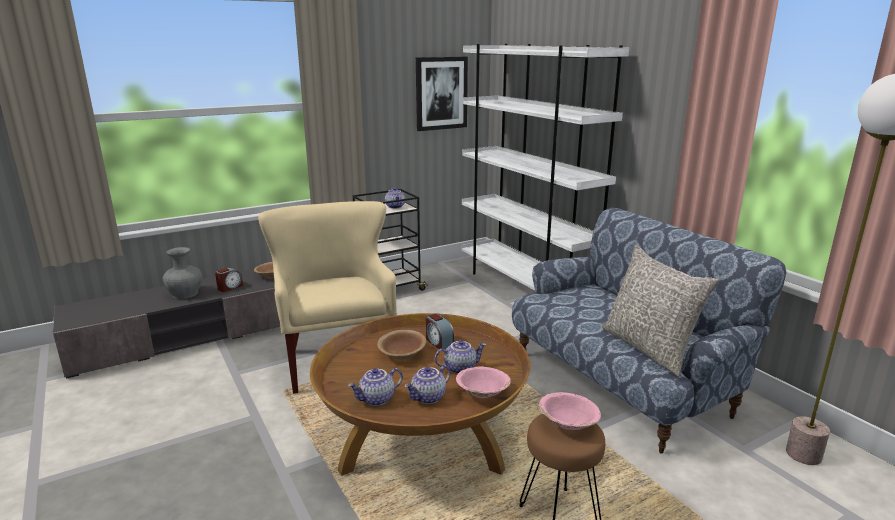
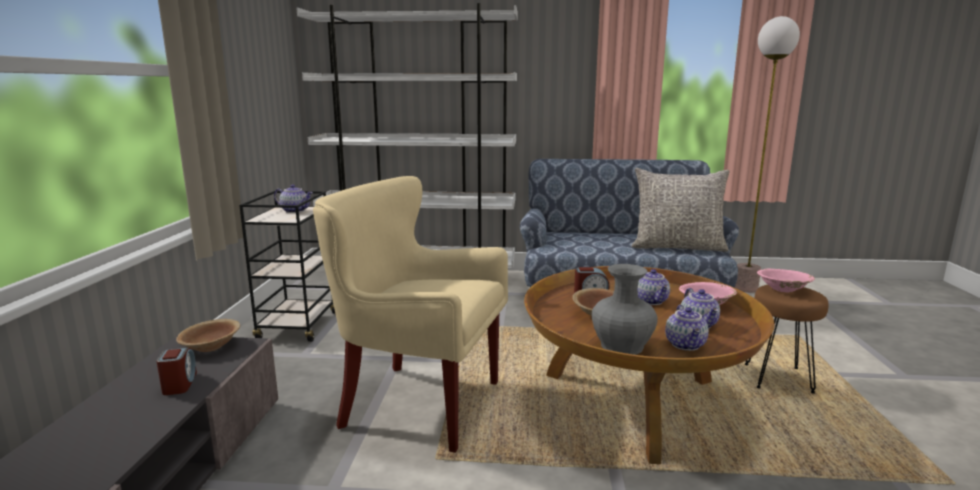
camera: 55 degrees left, 5 degrees down
(184, 294) = (116, 427): grey vase -> grey vase (622, 346)
(441, 93) = (268, 68): picture -> none
(460, 368) = (652, 301): teapot -> teapot turned 150 degrees clockwise

